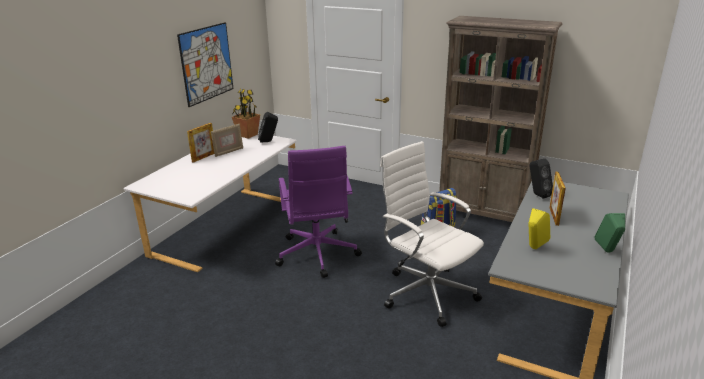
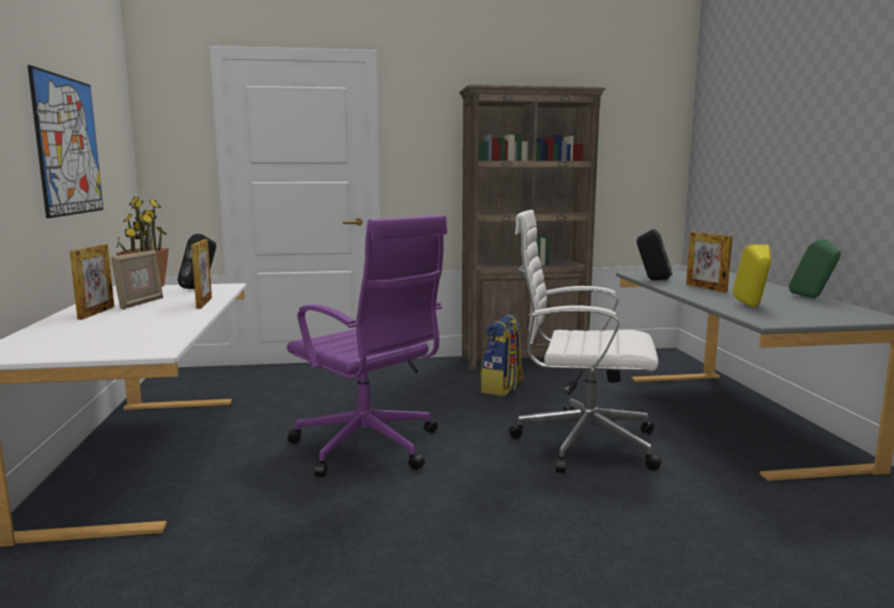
camera: 35 degrees left, 15 degrees down
(253, 158) = (204, 303): none -> picture frame

